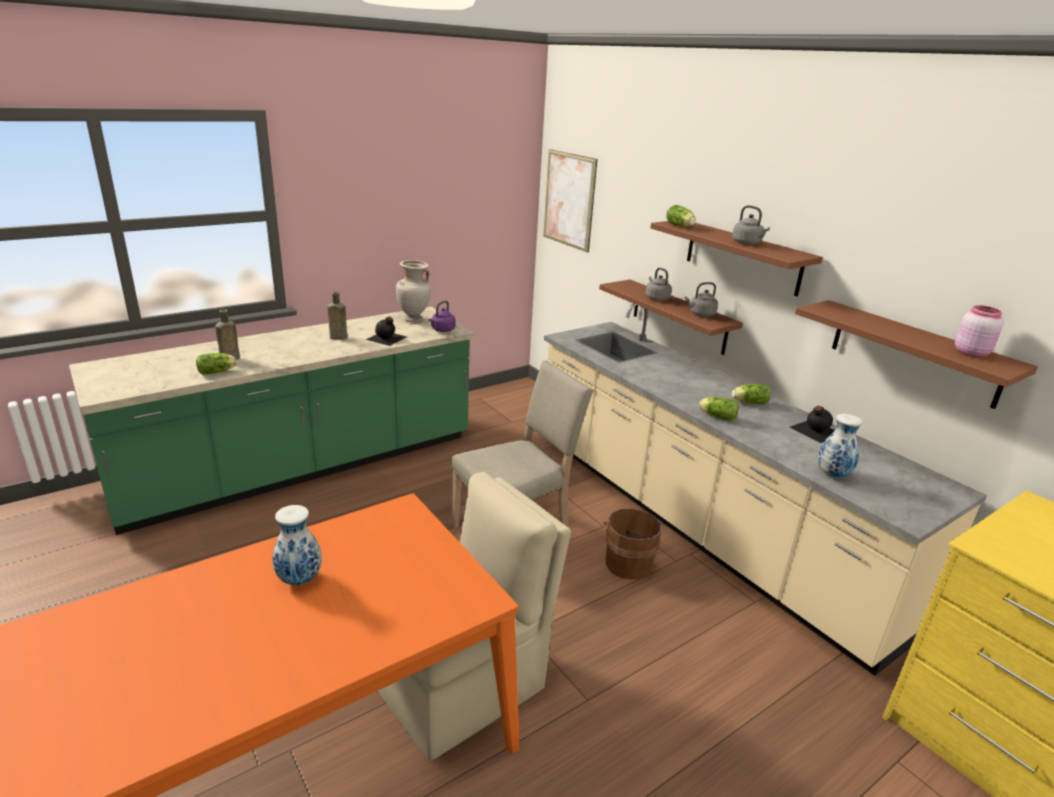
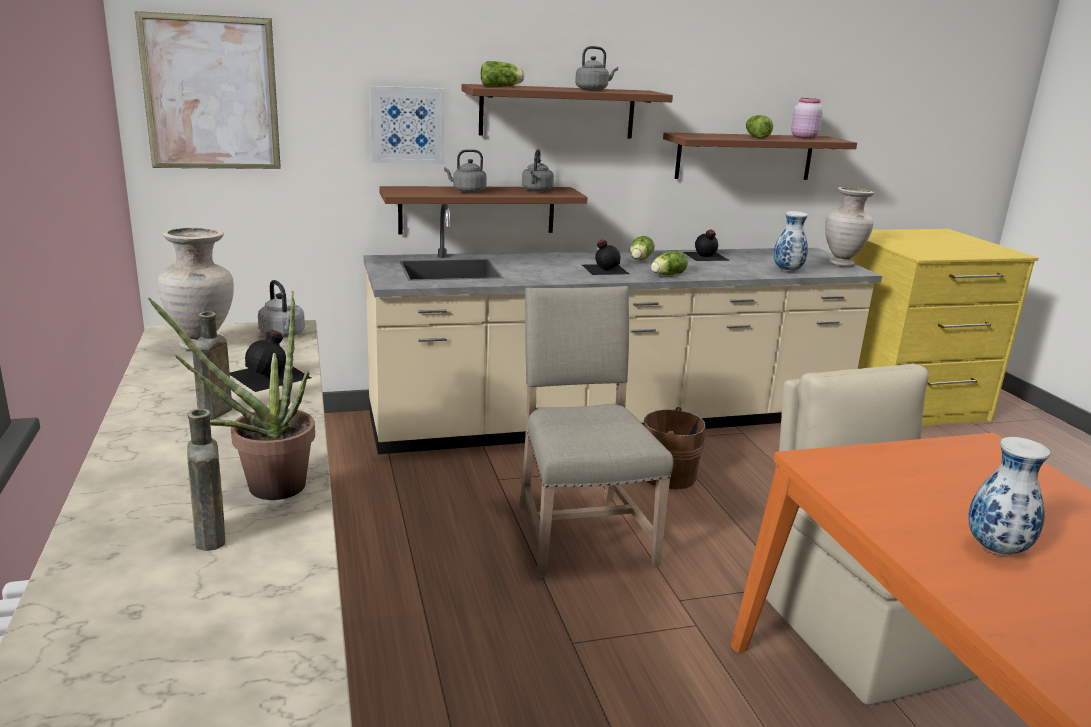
camera: 70 degrees left, 5 degrees down
(218, 372) = (282, 555): lettuce -> lettuce (756, 137)
(270, 359) = (263, 488): none -> potted plant
(442, 330) = (283, 335): purple kettle -> grey kettle
(649, 242) = (407, 125): none -> picture
(695, 391) = (604, 269): none -> black bottle
(926, 510) = (842, 264): none -> beige vase

